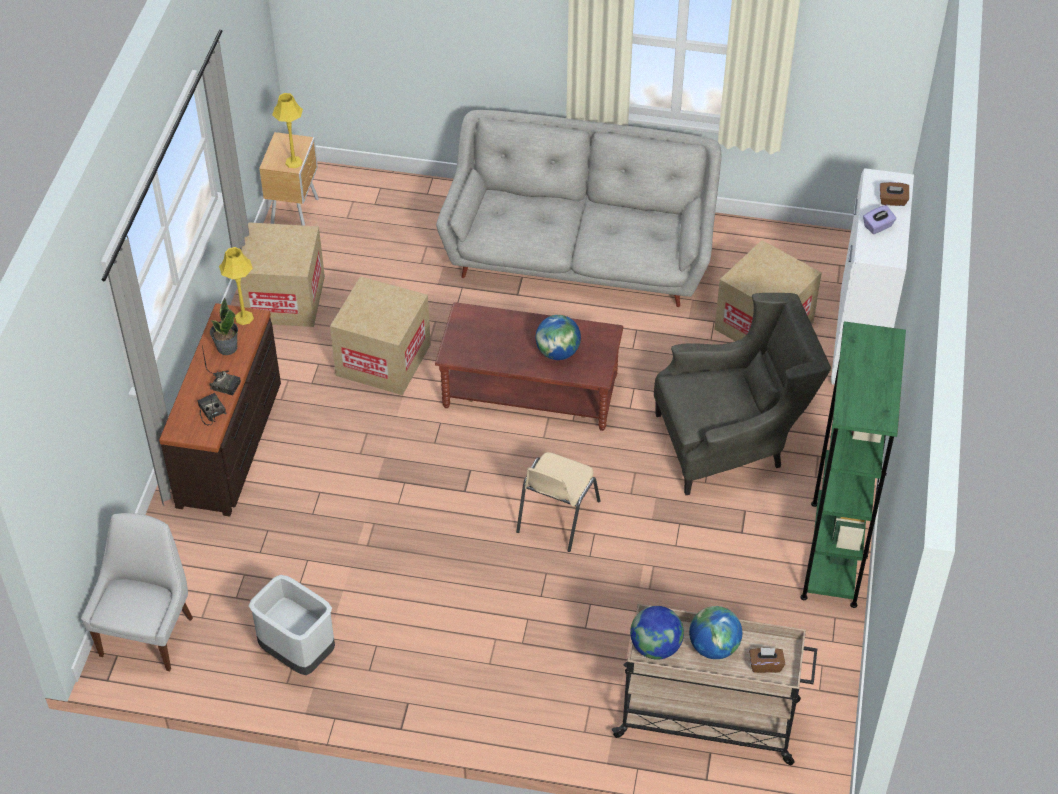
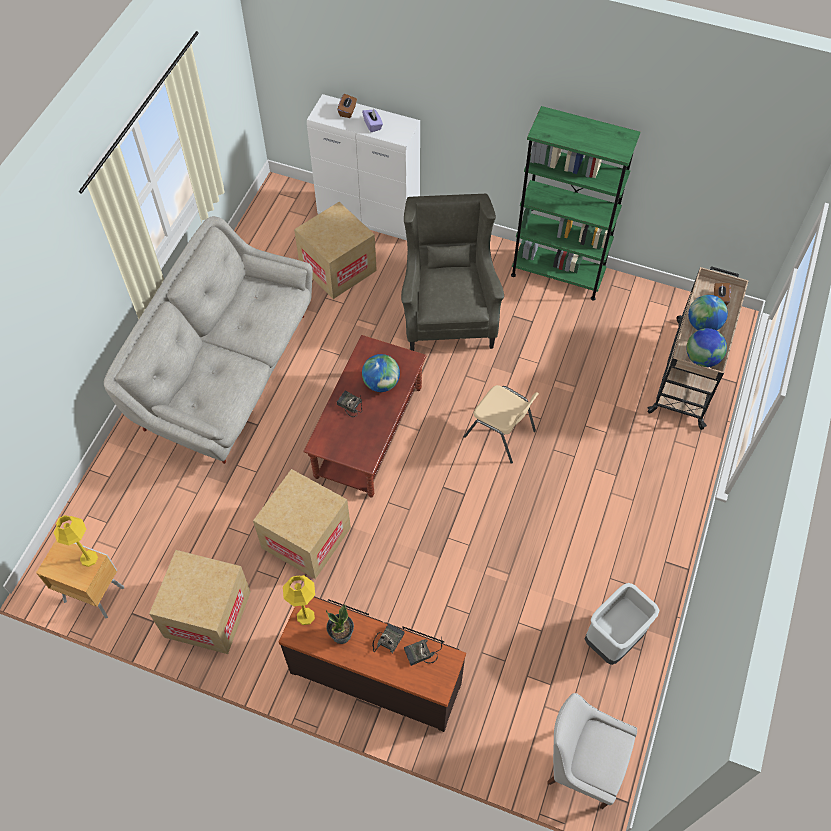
camera: 80 degrees left, 10 degrees up
(520, 329) = (349, 405): none -> radio

